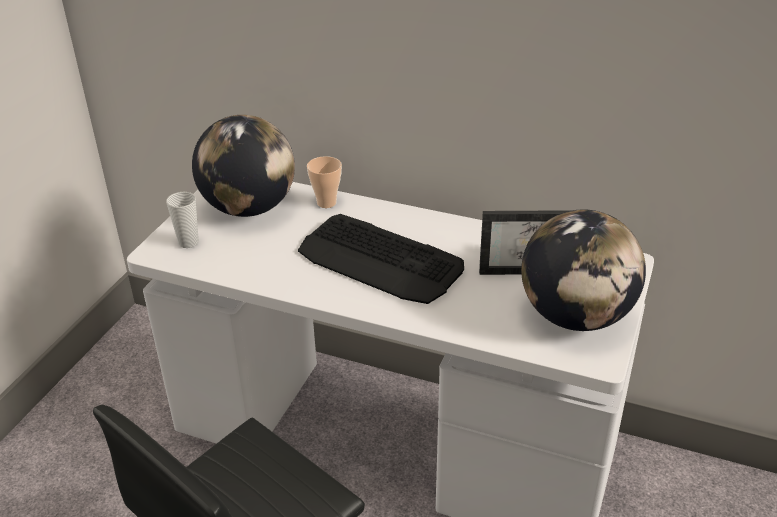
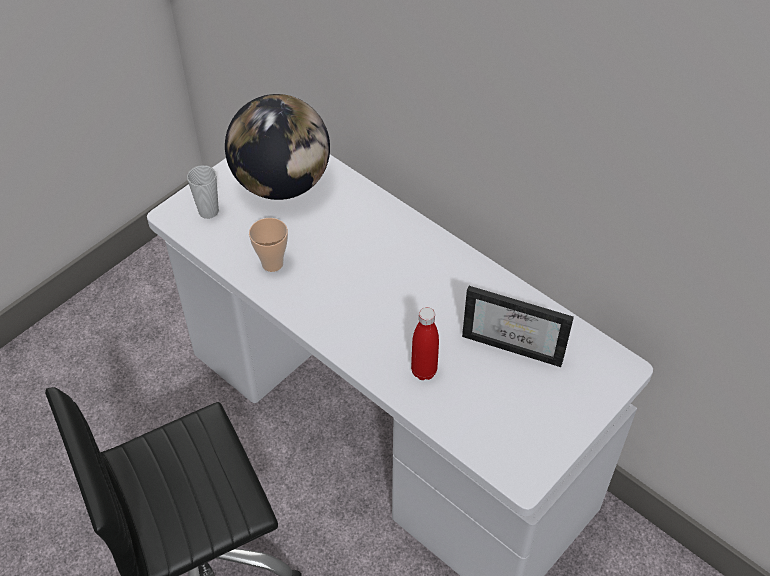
camera: 20 degrees right, 15 degrees up
(326, 203) = (358, 198): cup -> cup (272, 263)
(380, 260) = (375, 289): keyboard -> none
(461, 307) = (424, 371): none -> red bottle
(576, 316) = (529, 418): globe -> none

